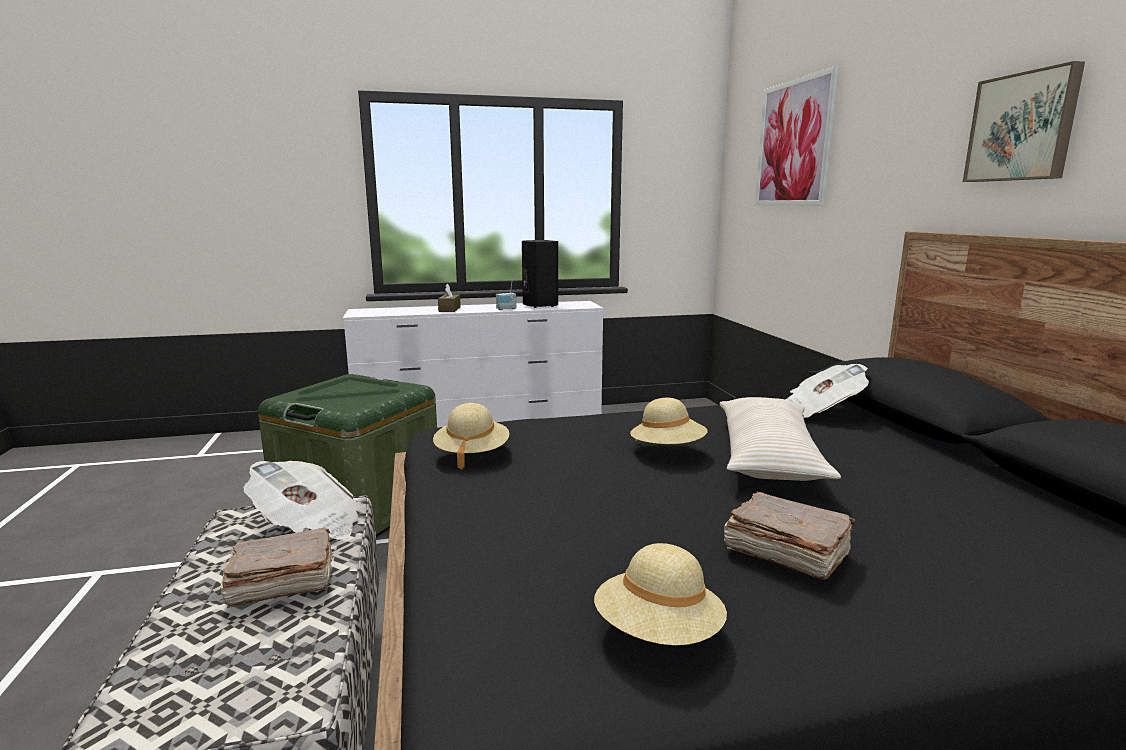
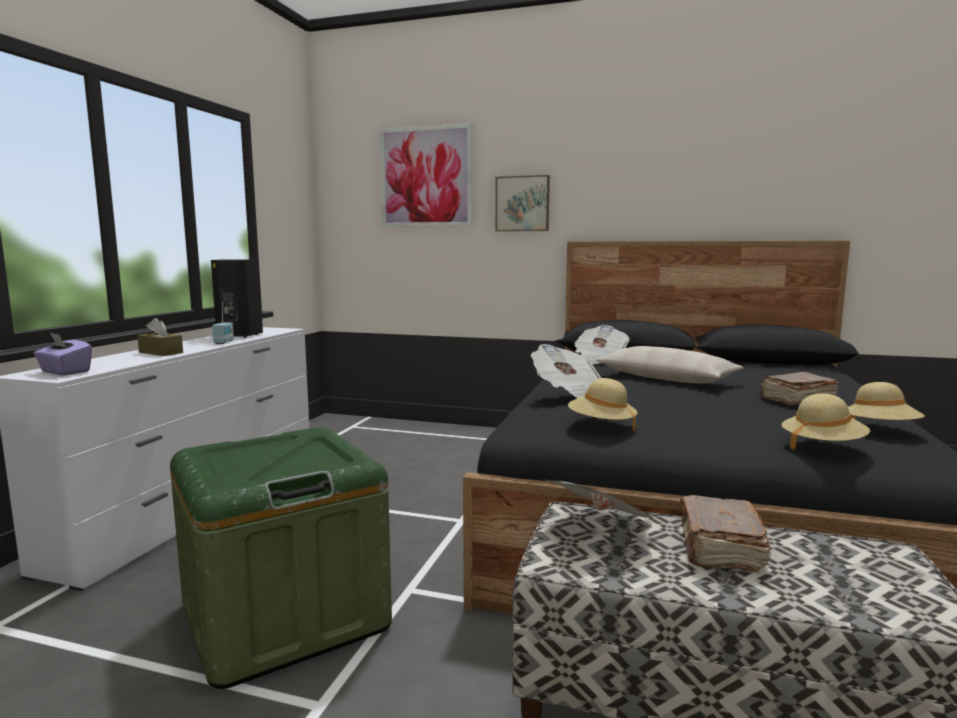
camera: 60 degrees left, 5 degrees down
(370, 312) = (64, 372): none -> purple tissue box
(571, 420) = (568, 392): none -> newspaper
(668, 449) = (645, 388): beige hat -> beige hat (822, 446)
(1023, 127) = (636, 181): picture -> picture (522, 204)

